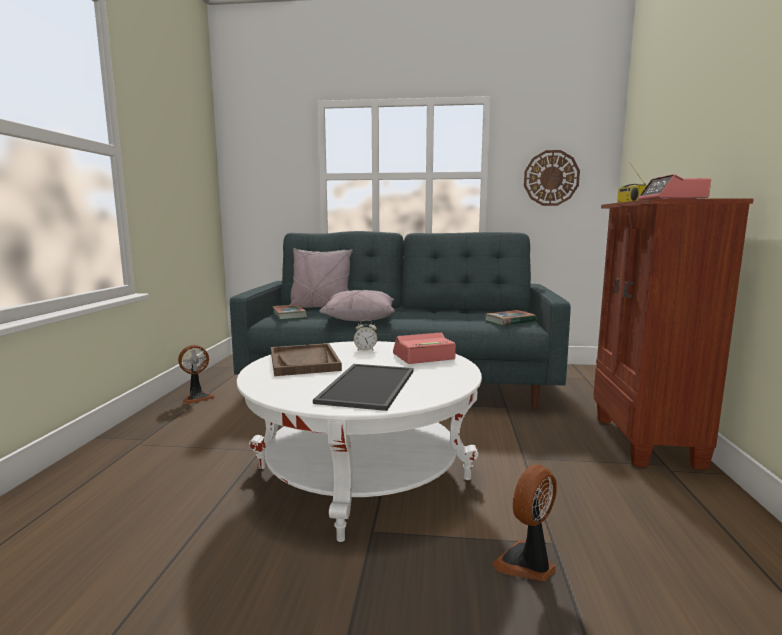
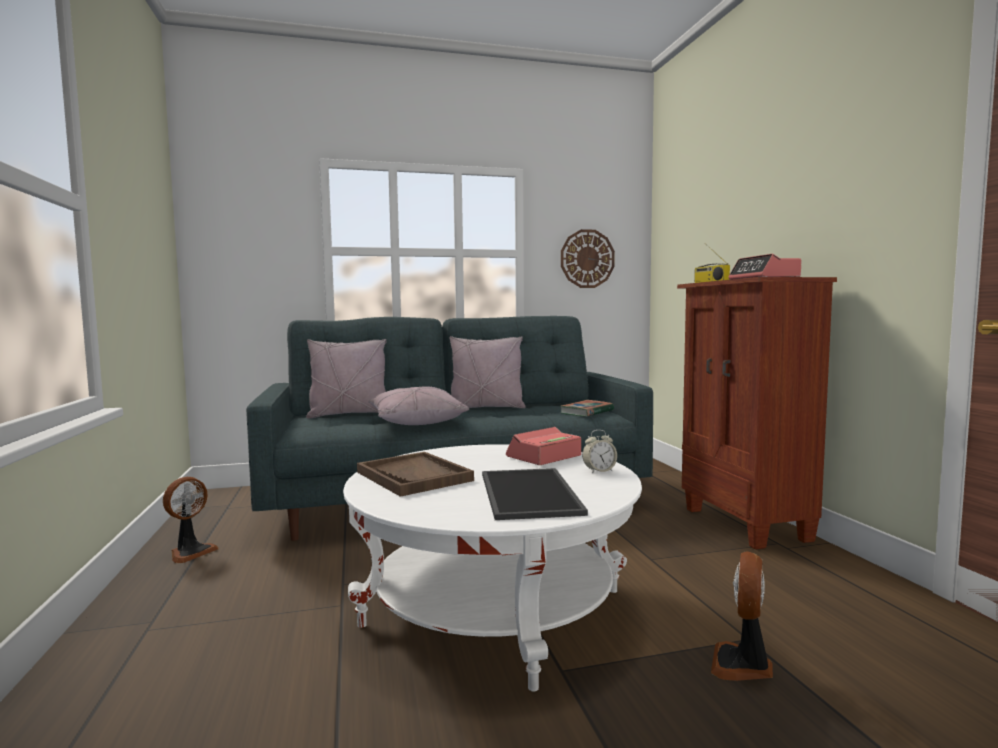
camera: 20 degrees left, 5 degrees down
(289, 315) = (322, 425): book -> none
(365, 350) = (468, 456): alarm clock -> alarm clock (599, 471)
(430, 311) = (486, 408): none -> purple pillow

